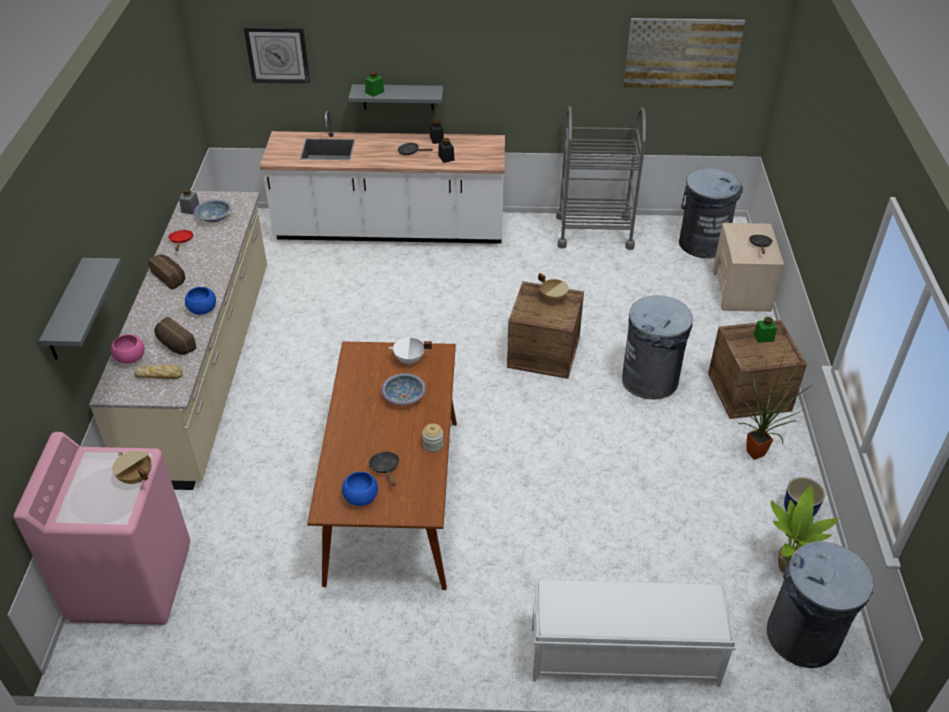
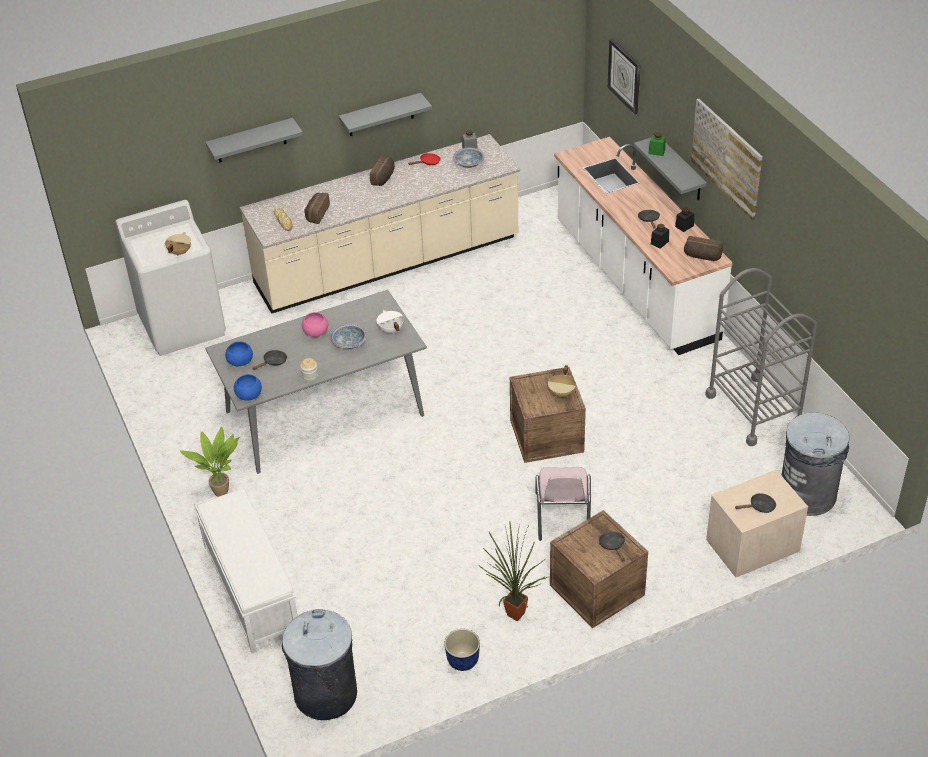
camera: 65 degrees right, 0 degrees up
(126, 213) = (380, 115): none -> grey shelf
(130, 358) = (291, 202): pink bowl -> pink bowl (315, 332)
(131, 581) = (182, 325): pink washing machine -> white washing machine
(202, 309) = (361, 208): blue bowl -> blue bowl (249, 395)
(394, 499) = (324, 414): brown dining table -> grey dining table
(484, 145) = (702, 256): none -> bread
(650, 380) = (562, 516): grey trash can -> pink chair
(682, 53) = (857, 289): picture -> picture (726, 158)
(763, 337) = (613, 546): green jar -> black frying pan
(783, 567) = (392, 665): potted plant -> potted plant (222, 491)

